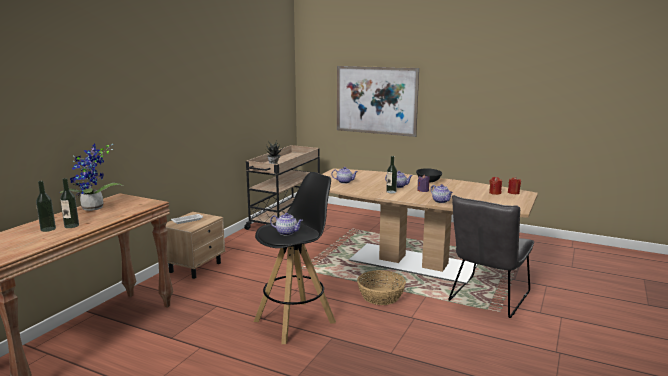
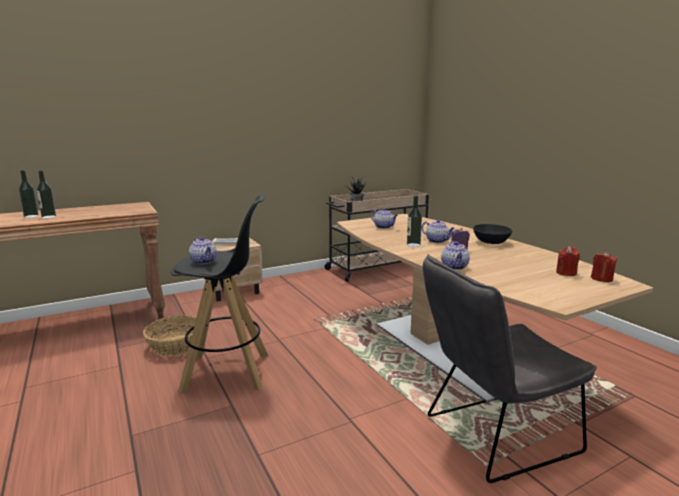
camera: 35 degrees right, 0 degrees up
(94, 209) = (98, 208): potted plant -> none
(376, 100) = (499, 139): picture -> none
(381, 296) = (353, 377): basket -> basket (176, 345)

